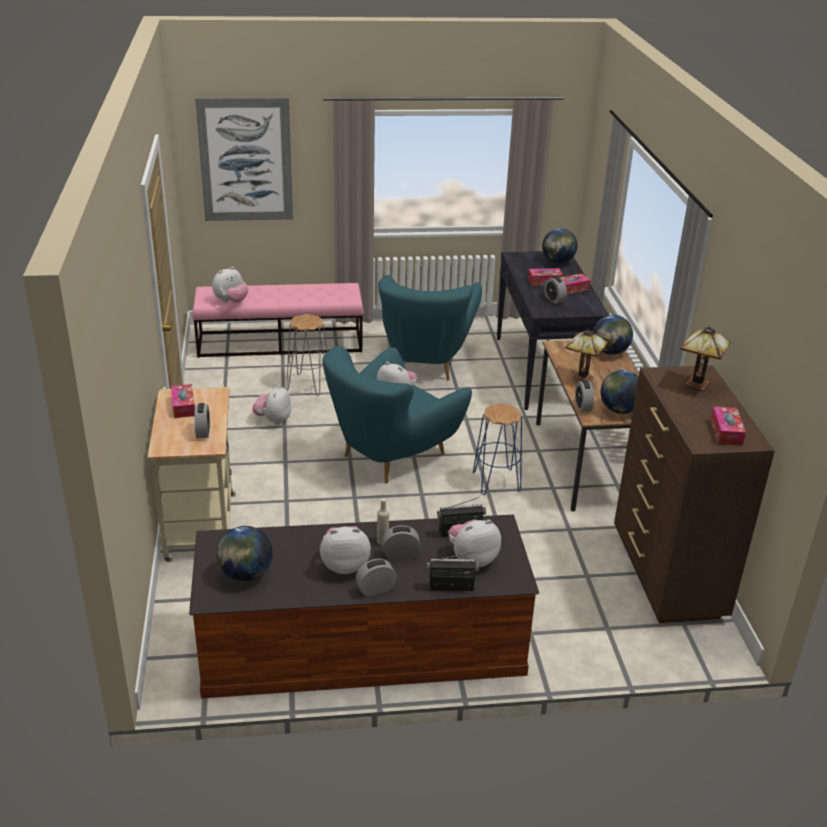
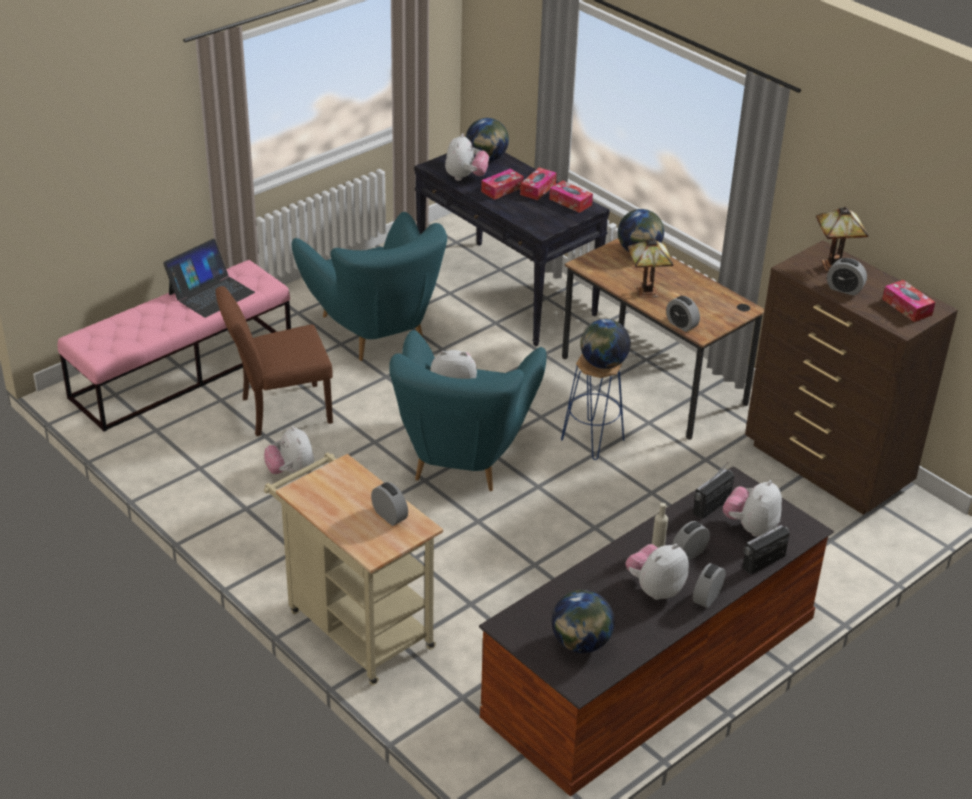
camera: 35 degrees left, 5 degrees up
(183, 406) = (329, 496): tissue box -> tissue box (570, 202)
(231, 301) = (132, 342): plush toy -> plush toy (465, 177)
(246, 160) = (90, 148): picture -> none
(308, 384) = (278, 411): grey stool -> brown chair
(310, 292) = (211, 293): none -> laptop
(554, 299) = (536, 209): alarm clock -> alarm clock (844, 289)
(619, 410) = (715, 315): globe -> globe (603, 364)

